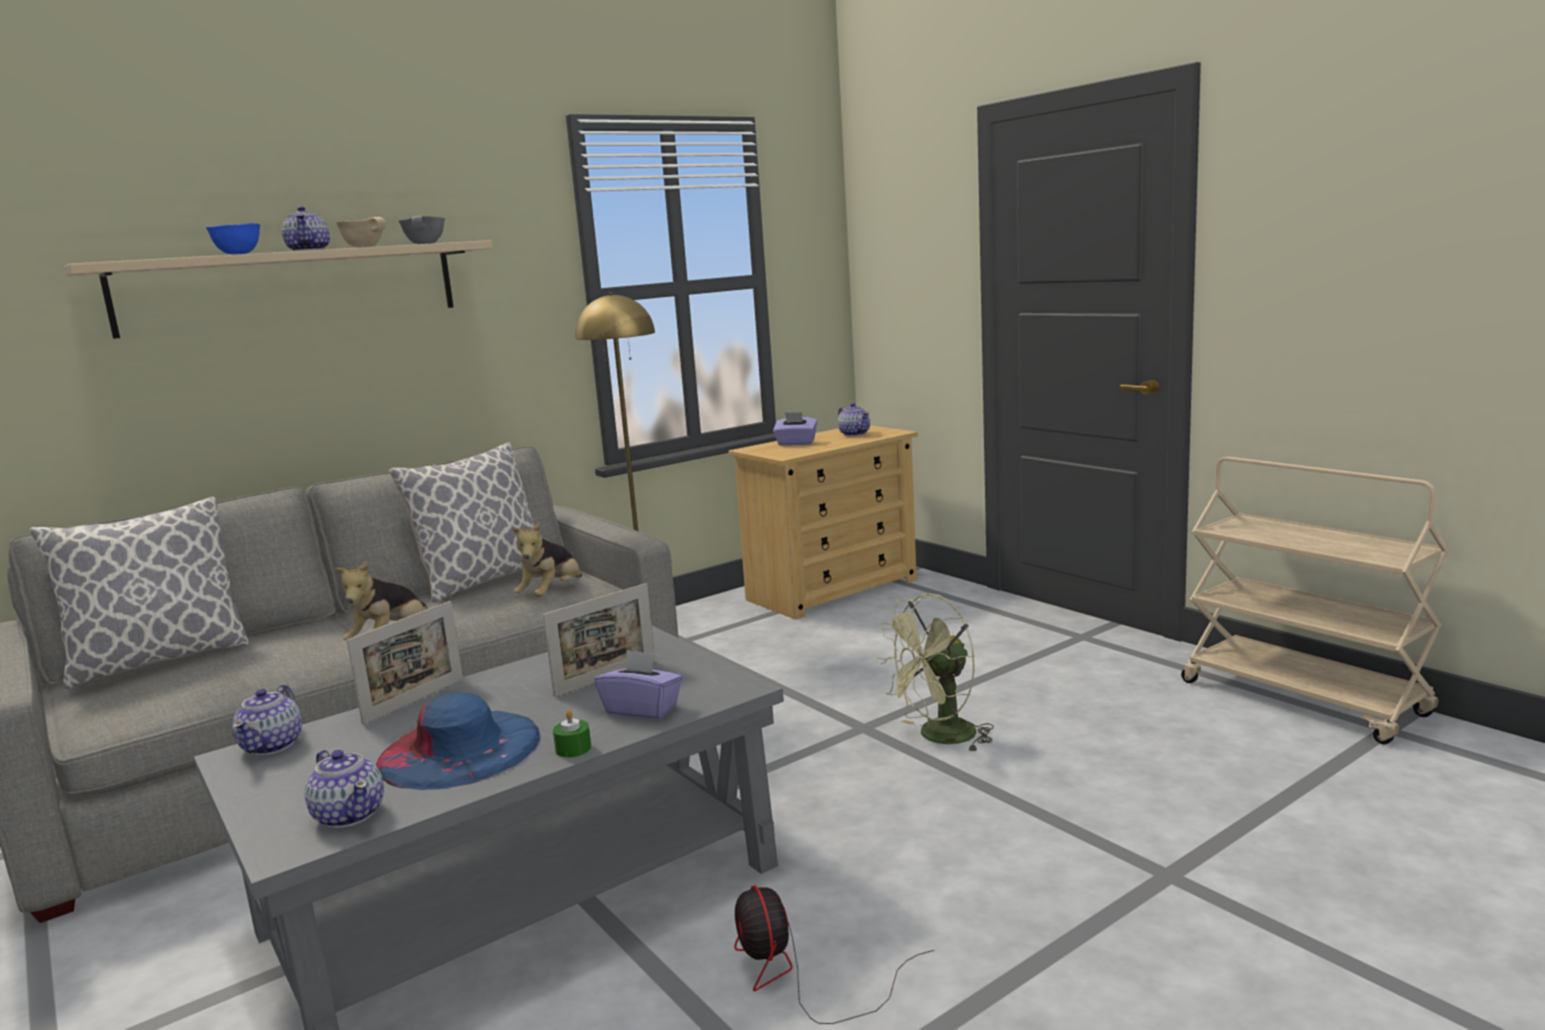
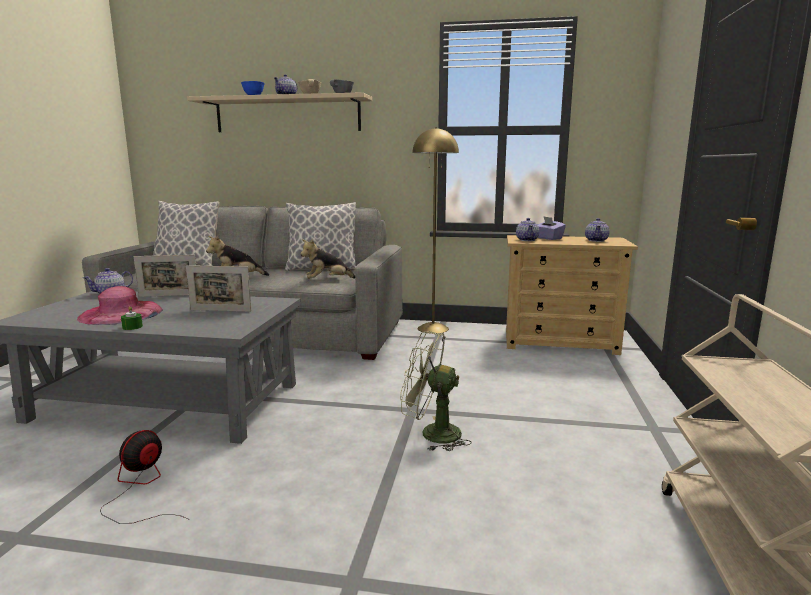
camera: 45 degrees right, 0 degrees up
(349, 814) = (49, 318): teapot -> teapot (527, 240)
(459, 749) = (121, 313): blue hat -> pink hat
(642, 709) = (187, 324): purple tissue box -> none

